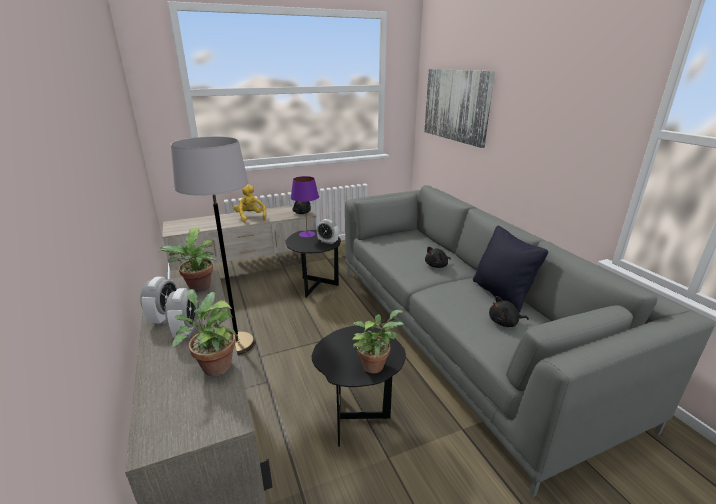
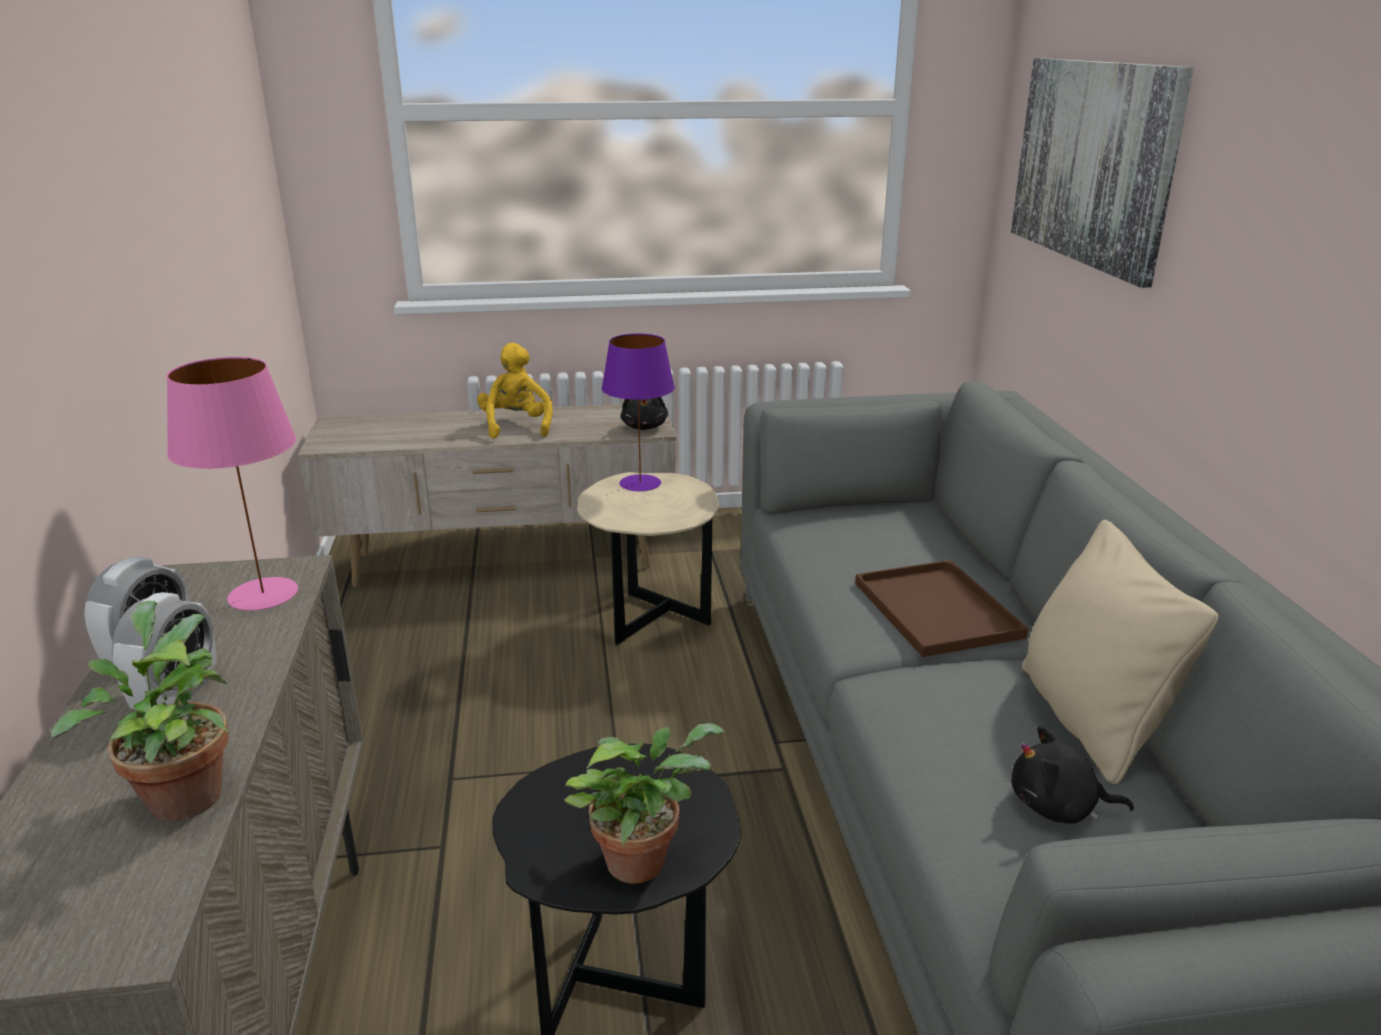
camera: 15 degrees right, 0 degrees up
(198, 288) = (261, 594): potted plant -> pink table lamp
(237, 344) = (411, 738): grey floor lamp -> none
(315, 288) = (650, 623): black side table -> beige side table
(328, 242) = (682, 509): alarm clock -> none
(437, 265) = (940, 611): black plush toy -> brown tray
(501, 294) = (1090, 720): black pillow -> beige pillow

